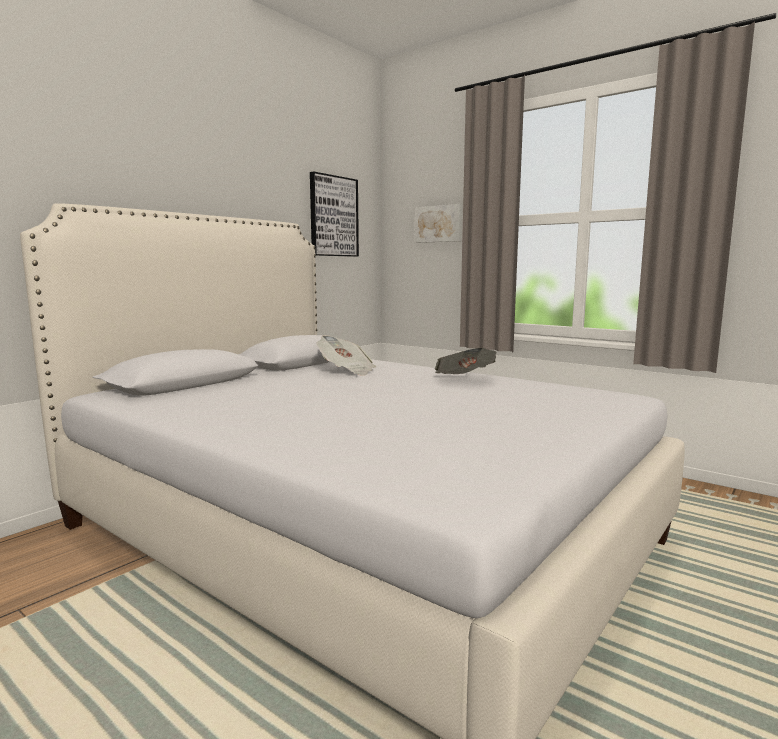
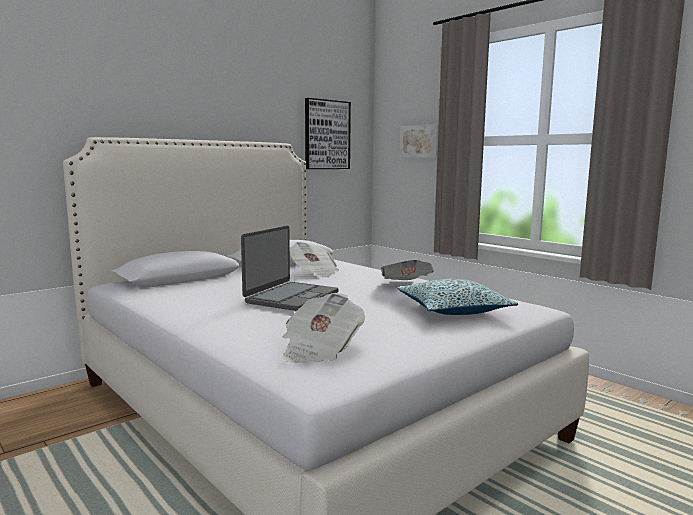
camera: 10 degrees right, 0 degrees up
(343, 397) = (291, 297): none -> laptop
(433, 456) = (319, 350): none -> newspaper
(541, 401) = (453, 309): none -> pillow

